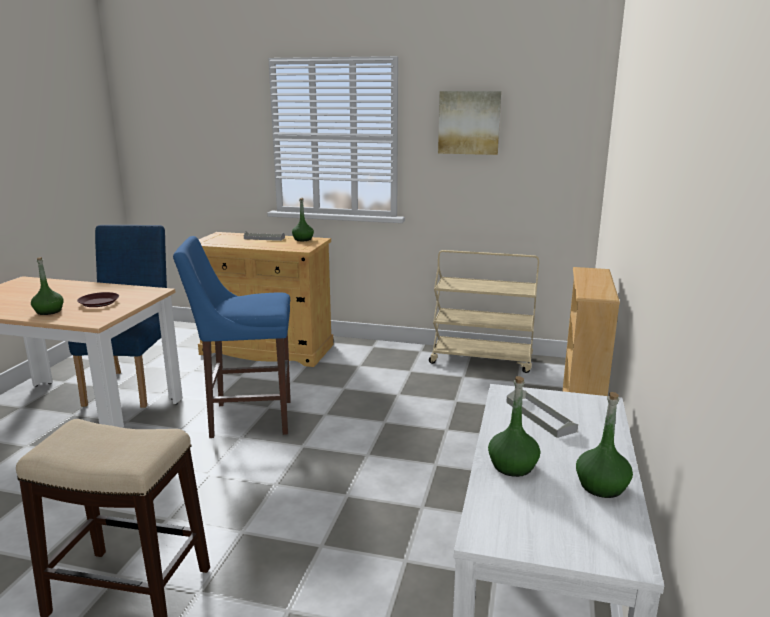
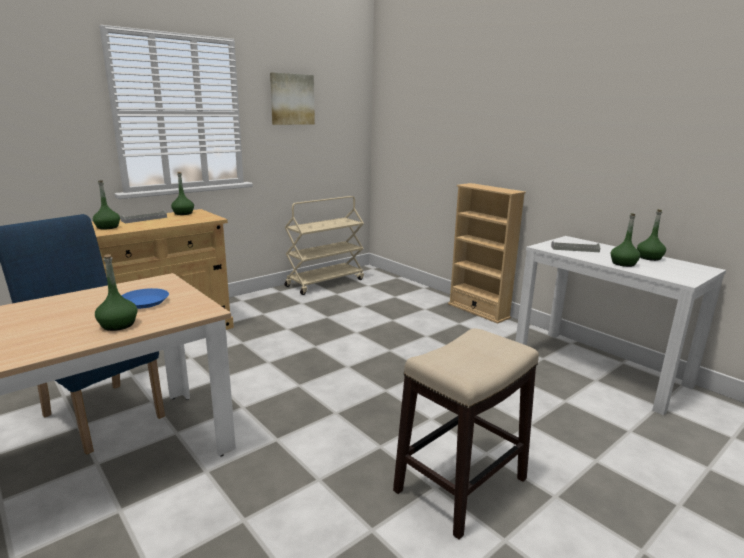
camera: 55 degrees left, 0 degrees up
(99, 302) = (144, 302): brown plate -> blue plate
(224, 240) = (107, 227): none -> green bottle
(246, 418) = (271, 375): blue stool -> none

